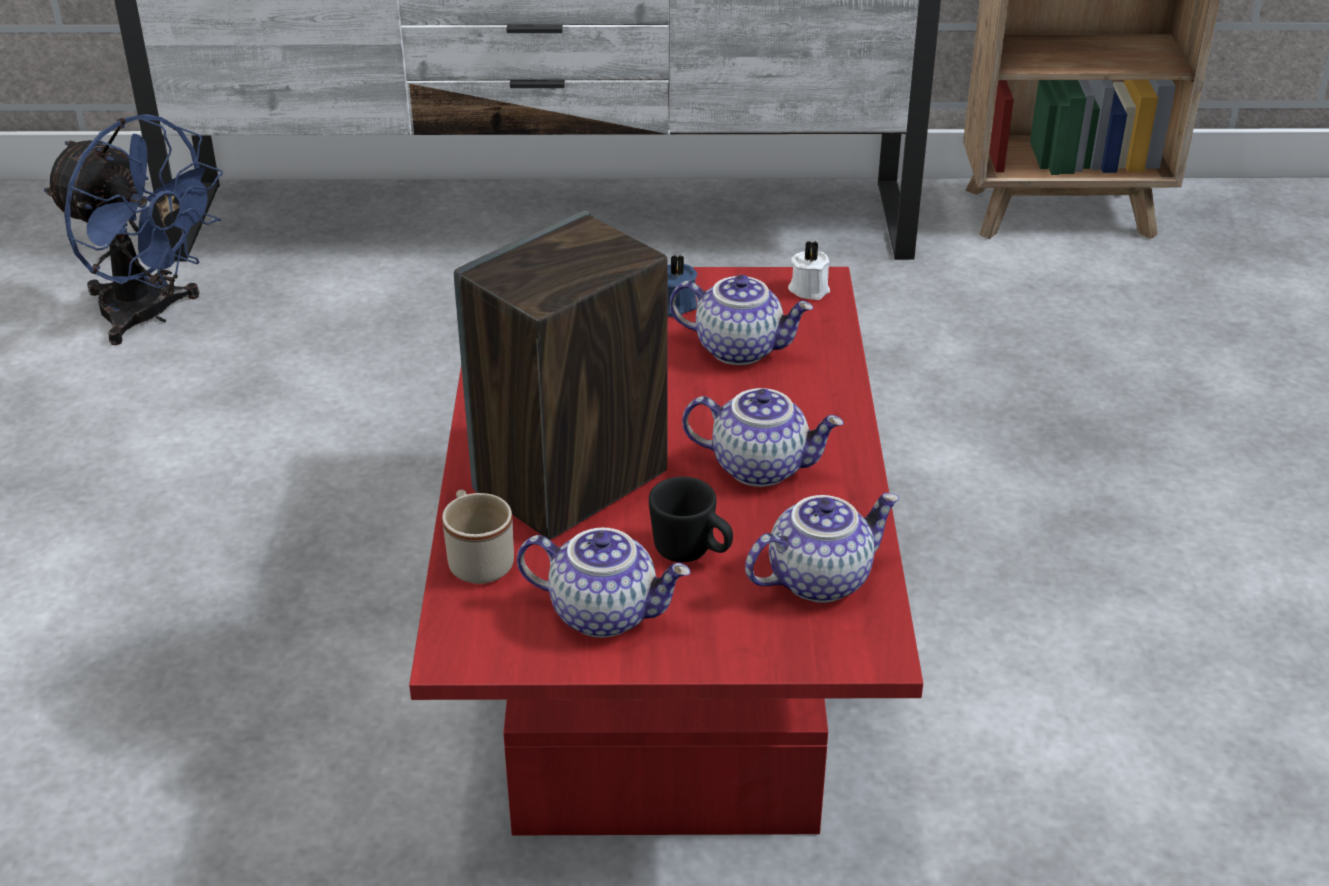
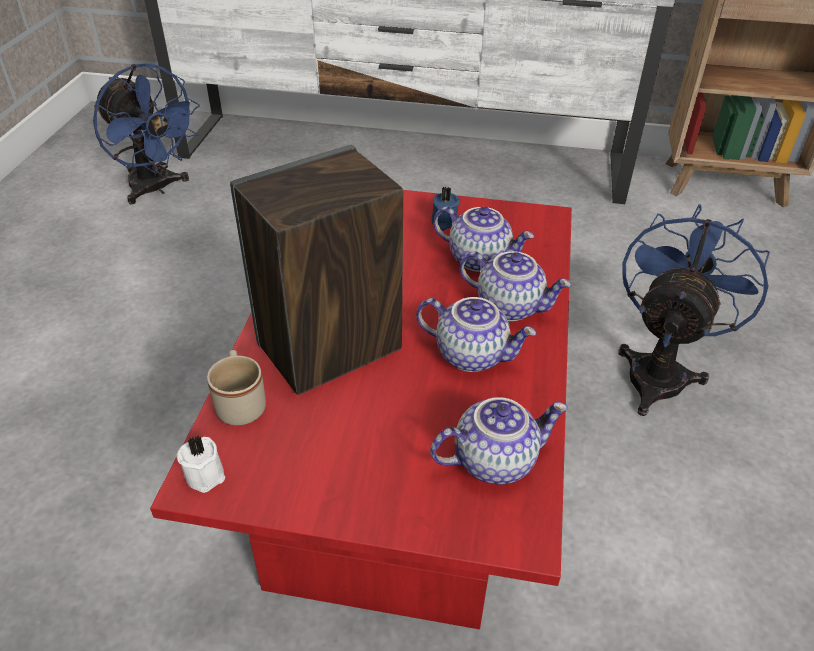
camera: 10 degrees right, 5 degrees up
(605, 612) = (320, 465): teapot -> teapot (510, 306)
(692, 553) = (401, 421): black mug -> none
(809, 289) = (540, 220): white candle -> white candle (206, 473)
(1003, 490) = (660, 371): none -> blue fan

